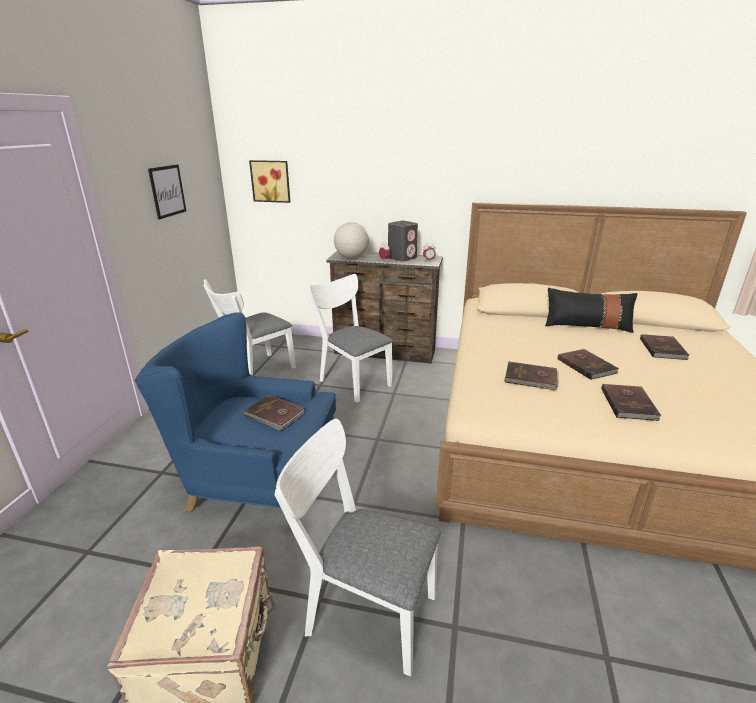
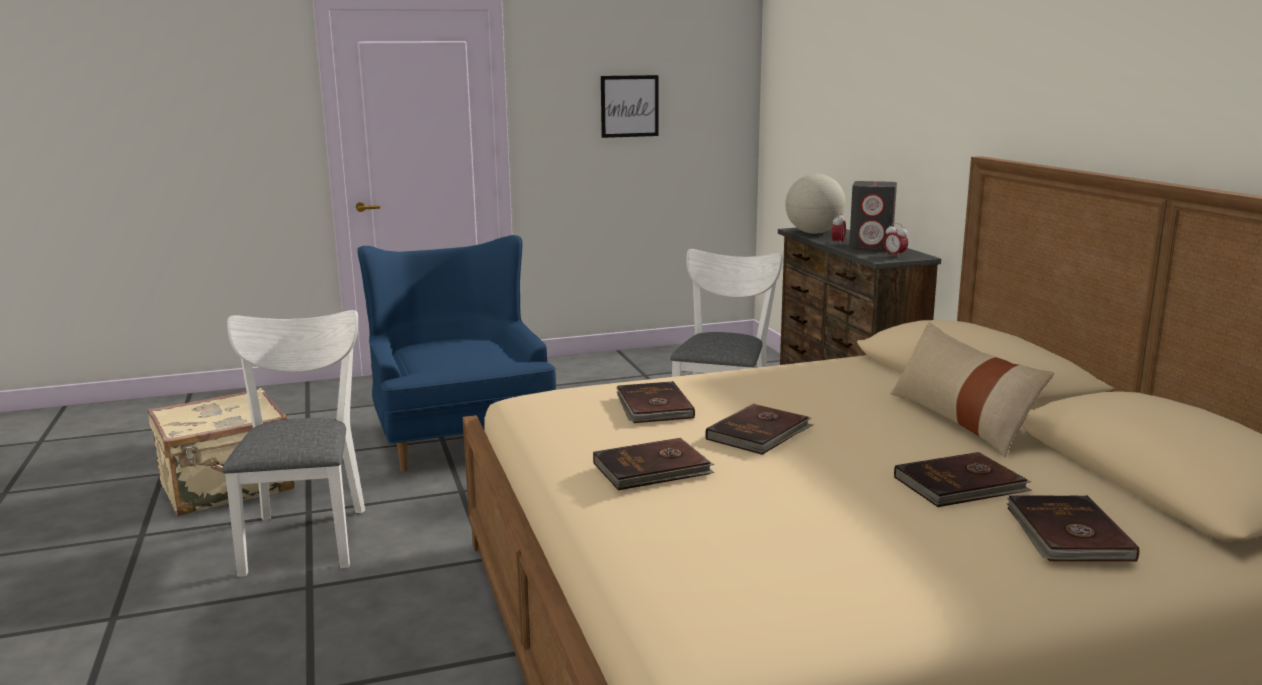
camera: 60 degrees right, 10 degrees down
(255, 371) = (660, 373): white chair -> none
(271, 181) = (793, 108): picture -> none
(274, 415) = (467, 354): brown book -> brown book (1066, 534)
(587, 325) = (961, 420): black pillow -> beige pillow

